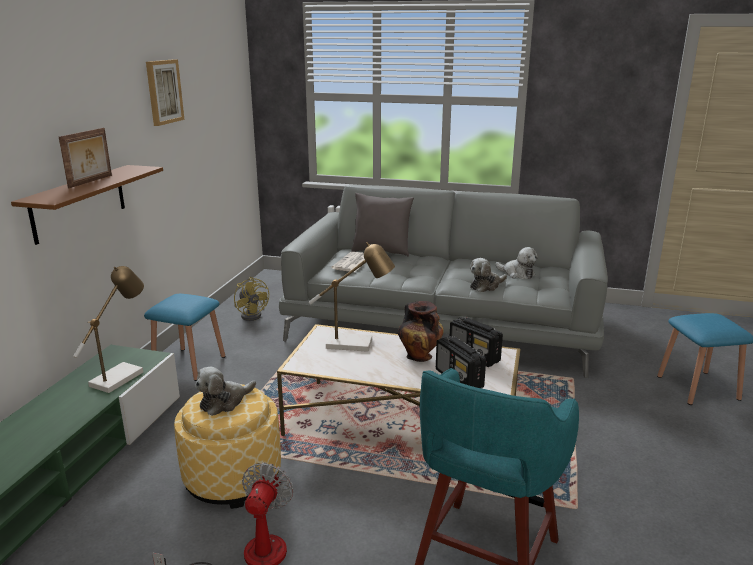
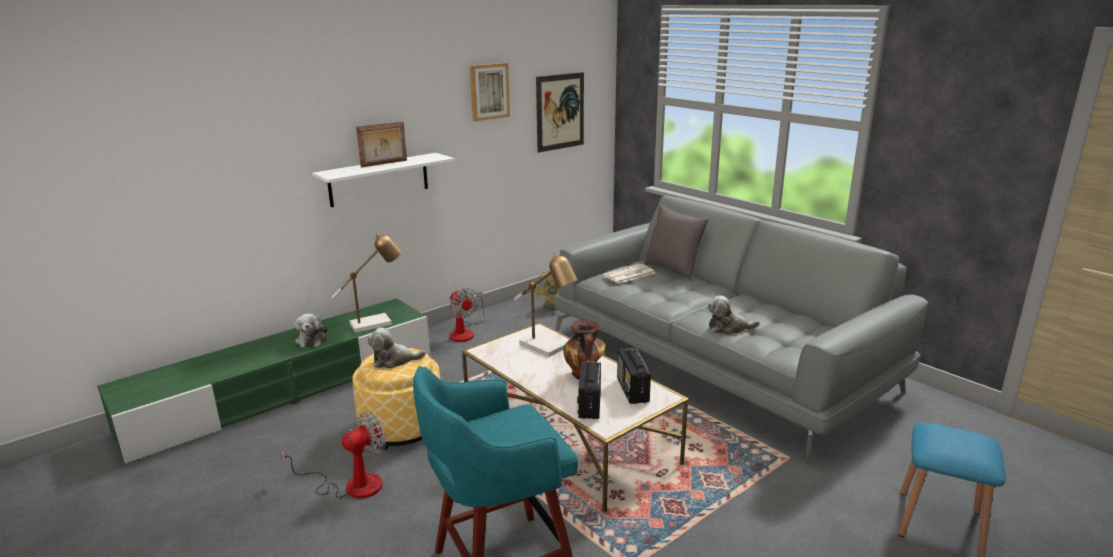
camera: 35 degrees right, 0 degrees up
(79, 203) = (379, 179): brown shelf -> white shelf
(189, 364) = (465, 332): blue stool -> fan
(217, 113) = (560, 112): none -> picture
(517, 274) = (781, 324): plush toy -> plush toy (311, 339)

